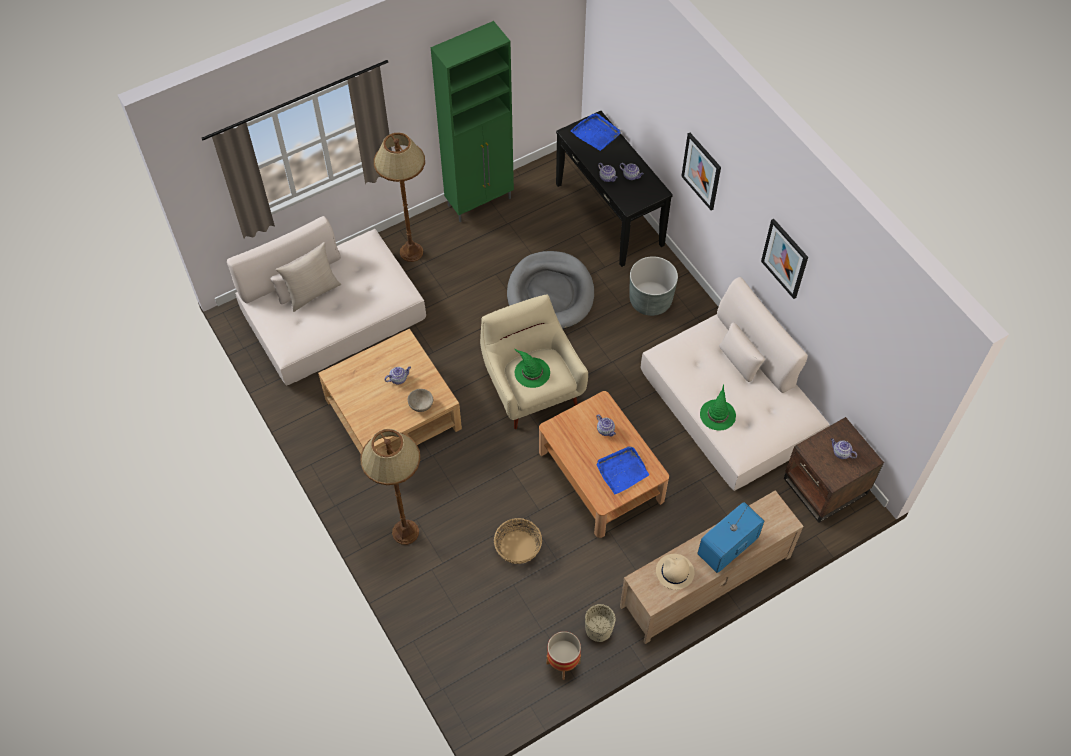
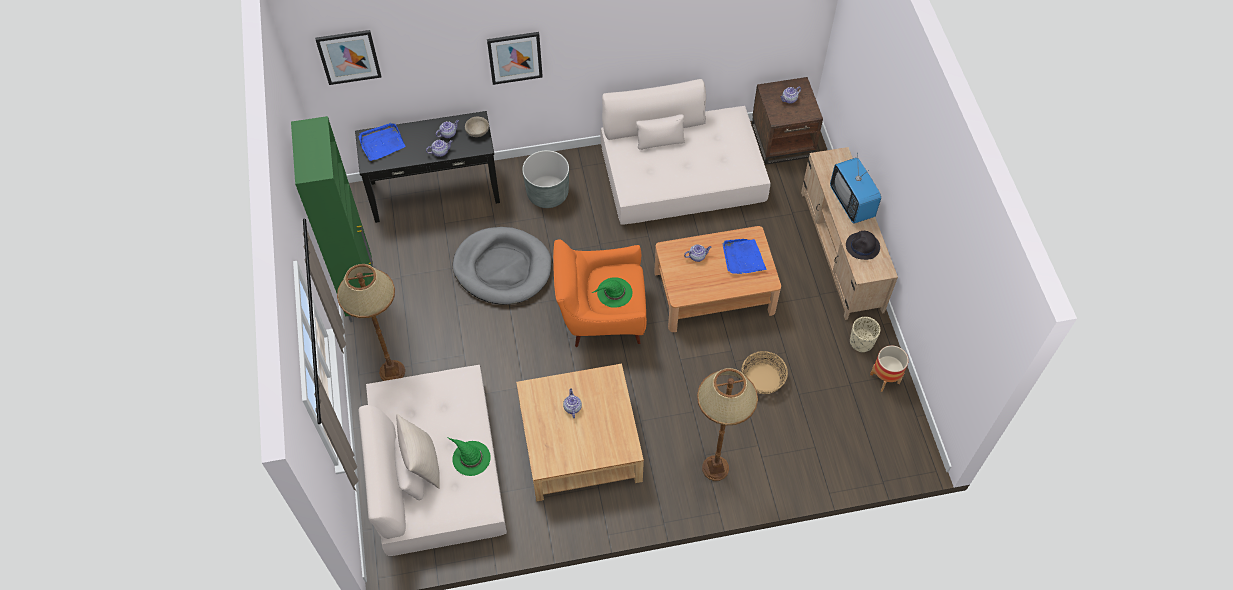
camera: 70 degrees left, 0 degrees up
(421, 404) = (610, 396): beige bowl -> beige bowl (477, 132)
(531, 388) = (600, 316): beige armchair -> orange armchair
(674, 572) = (862, 246): beige hat -> black hat
(717, 414) = (708, 174): green hat -> green hat (470, 458)
(785, 258) = (644, 32): picture -> picture (349, 56)

